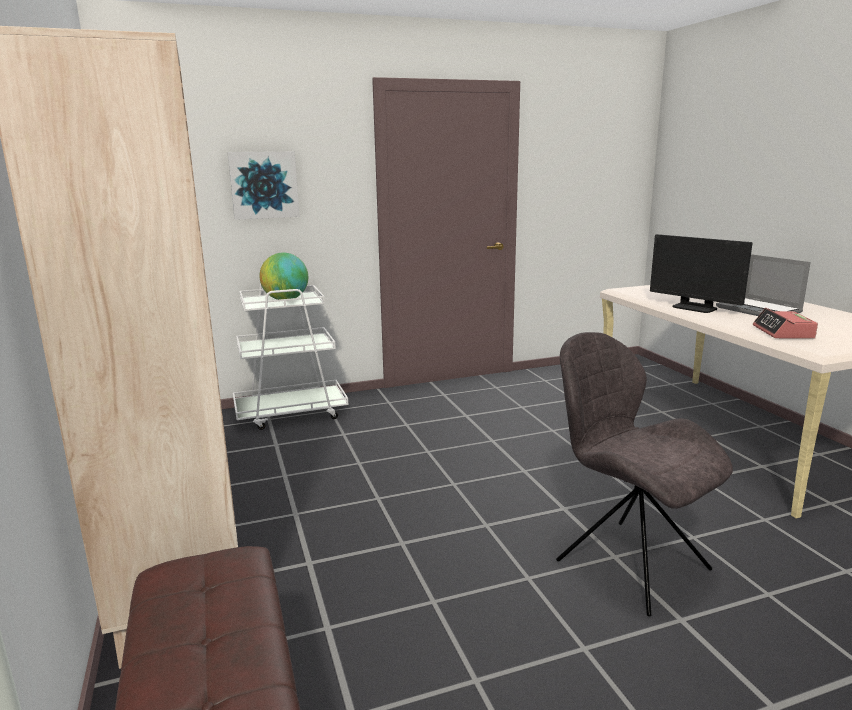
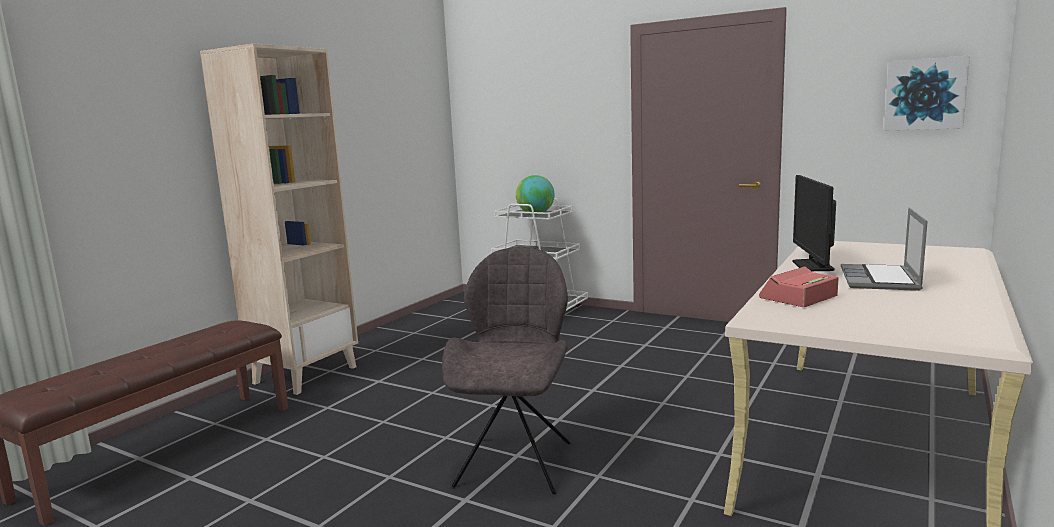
camera: 50 degrees right, 5 degrees down
(264, 185) = (543, 121): picture -> picture (925, 94)

